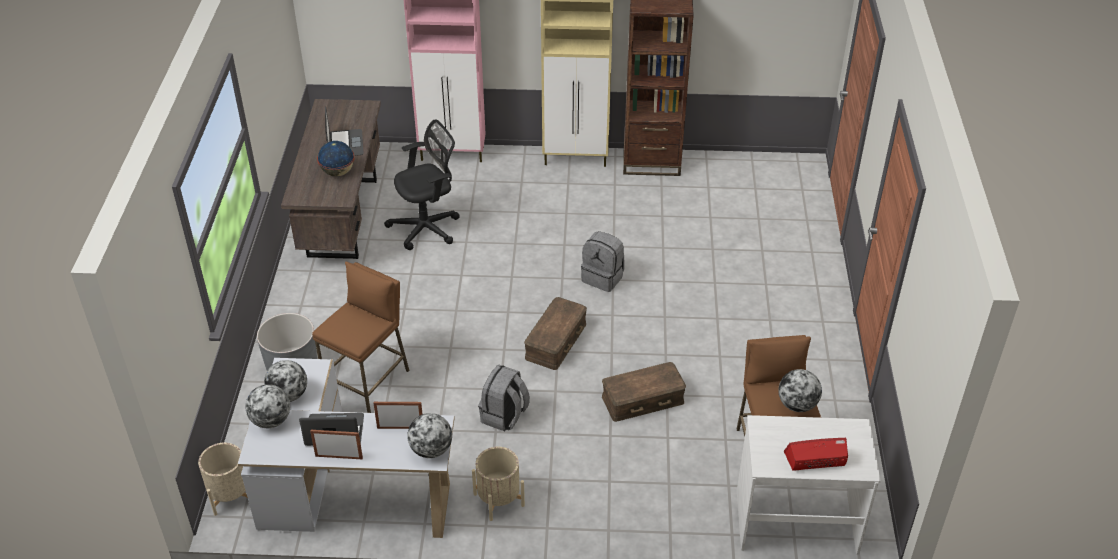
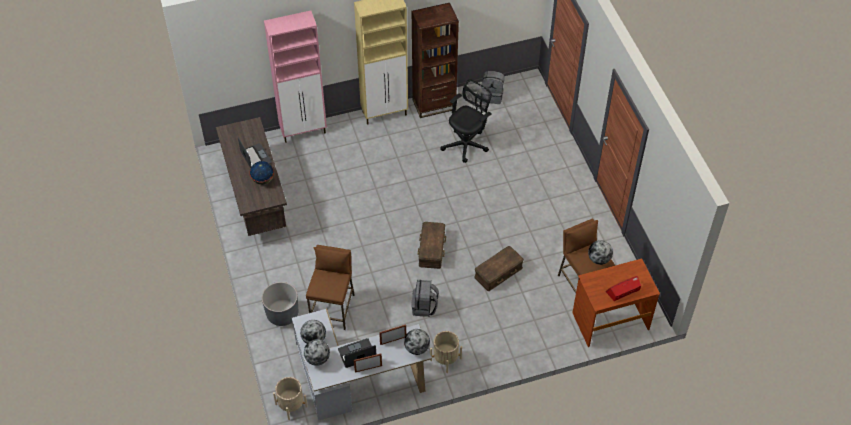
camera: 20 degrees left, 10 degrees up
(428, 228) = (315, 192): black office chair -> black office chair (467, 144)
(603, 277) = (440, 197): grey backpack -> grey backpack (492, 96)
(796, 520) = (610, 320): white desk -> brown desk

